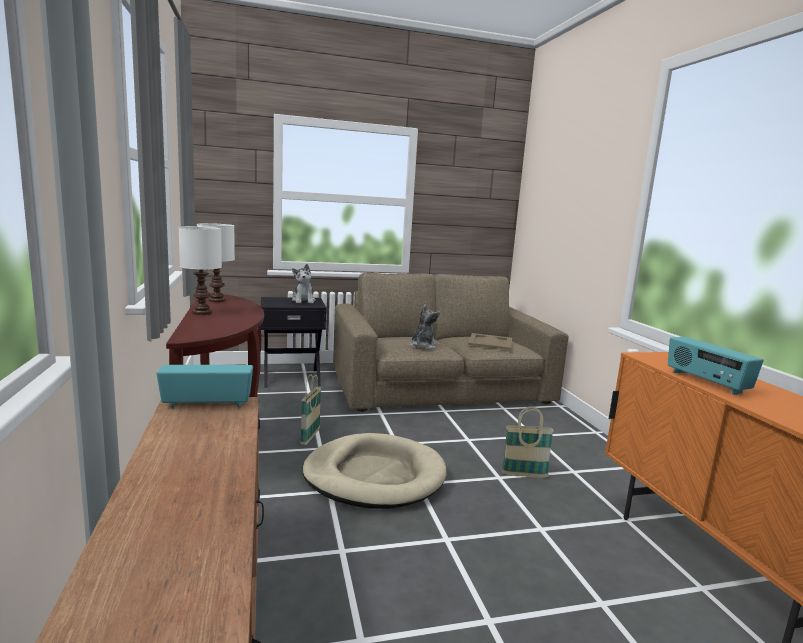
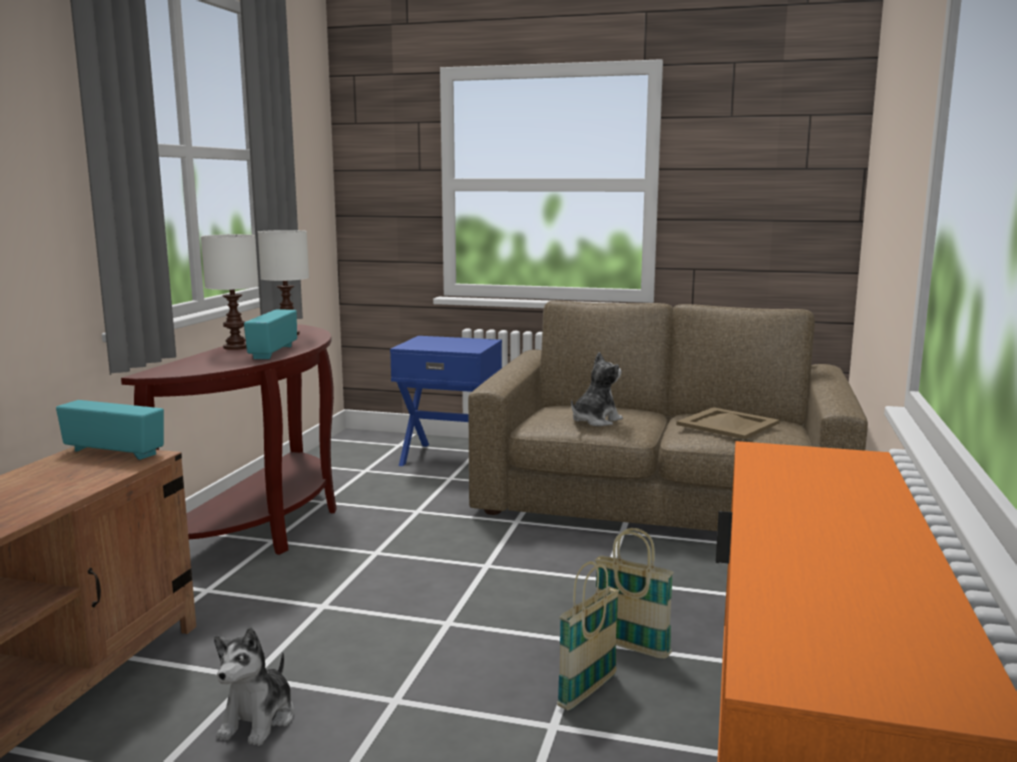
camera: 30 degrees right, 0 degrees up
(291, 377) = (449, 457): black side table -> blue side table
(303, 300) = (466, 342): plush toy -> plush toy (258, 720)
(310, 437) = (380, 536): basket -> basket (587, 691)
(374, 476) = (401, 600): beige dog bed -> none
(706, 382) = (771, 501): radio -> radio (272, 352)

